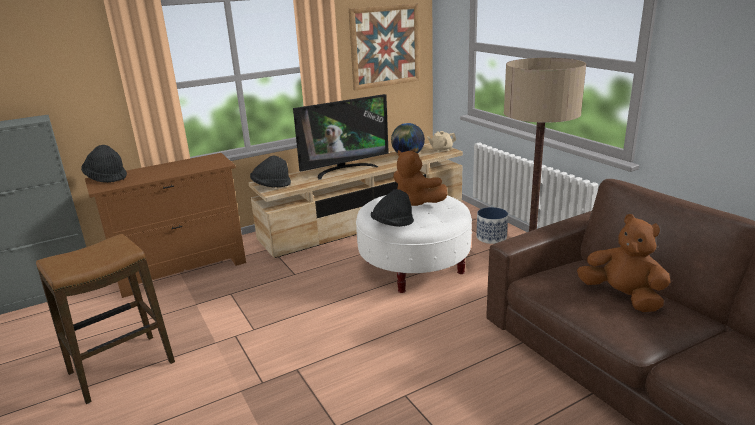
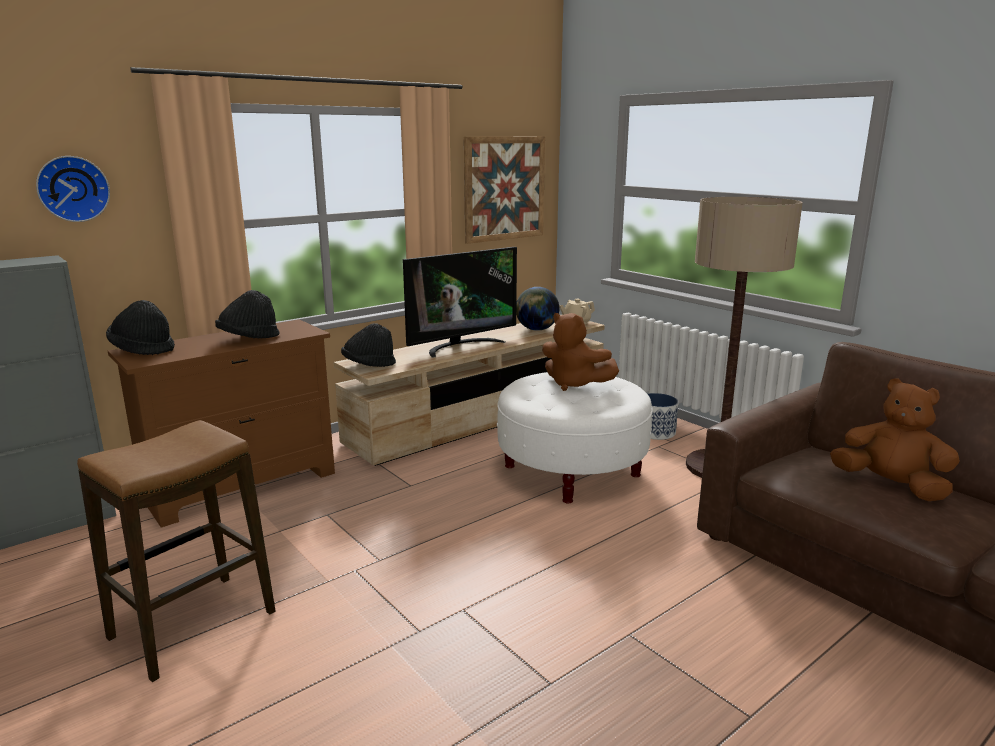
camera: 10 degrees left, 5 degrees down
(55, 68) = (73, 189): none -> wall clock
(392, 225) = (558, 410): black hat -> black hat (249, 339)

